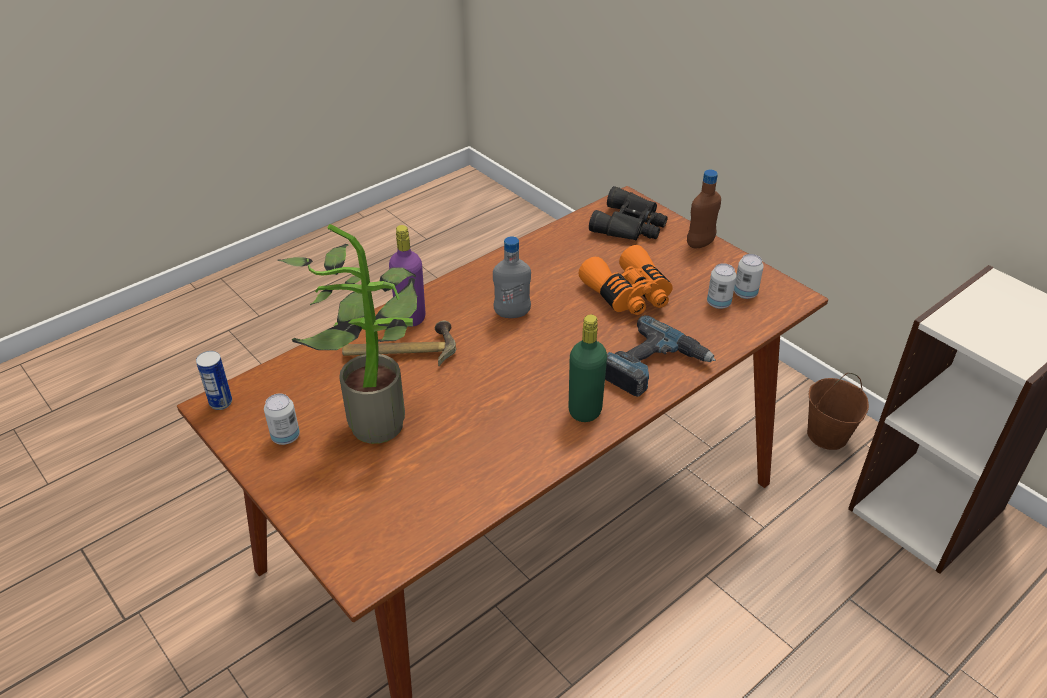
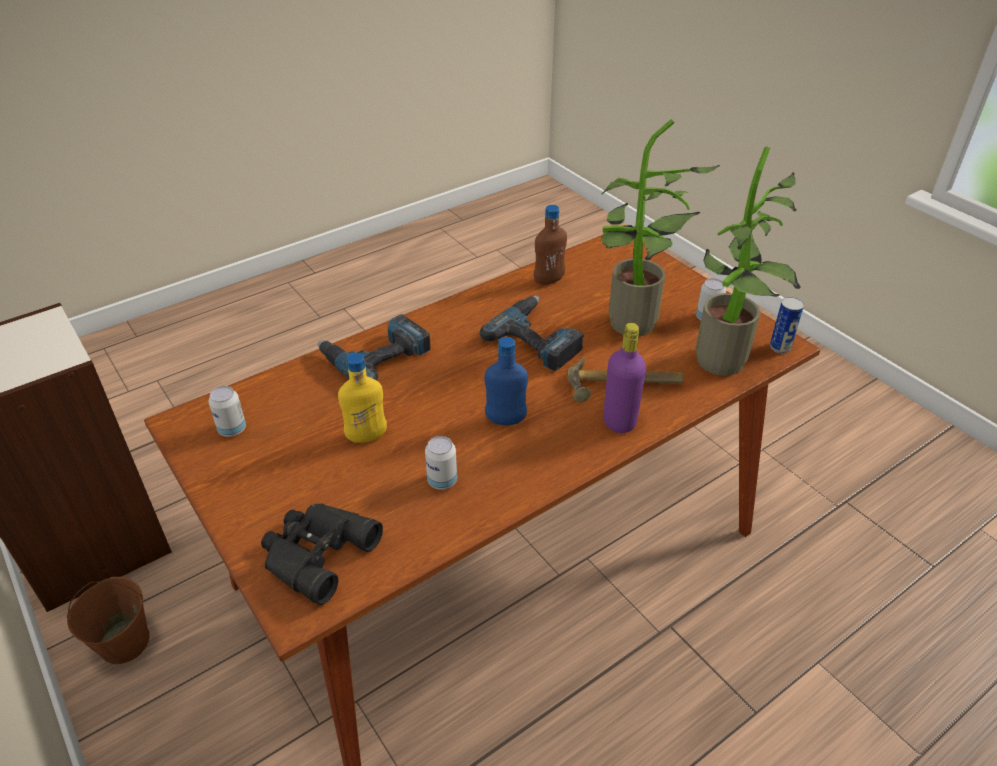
camera: 175 degrees left, 0 degrees up
(288, 379) = (727, 364): none -> potted plant
(486, 397) = (538, 338): none -> power drill
(512, 314) = (505, 420): grey bottle -> blue bottle
(585, 411) = (452, 323): green bottle -> none
(629, 294) = (366, 436): orange binoculars -> yellow bottle
(700, 244) = (237, 510): brown bottle -> brown bottle (548, 280)
(718, 303) = (270, 419): can -> can (442, 481)

